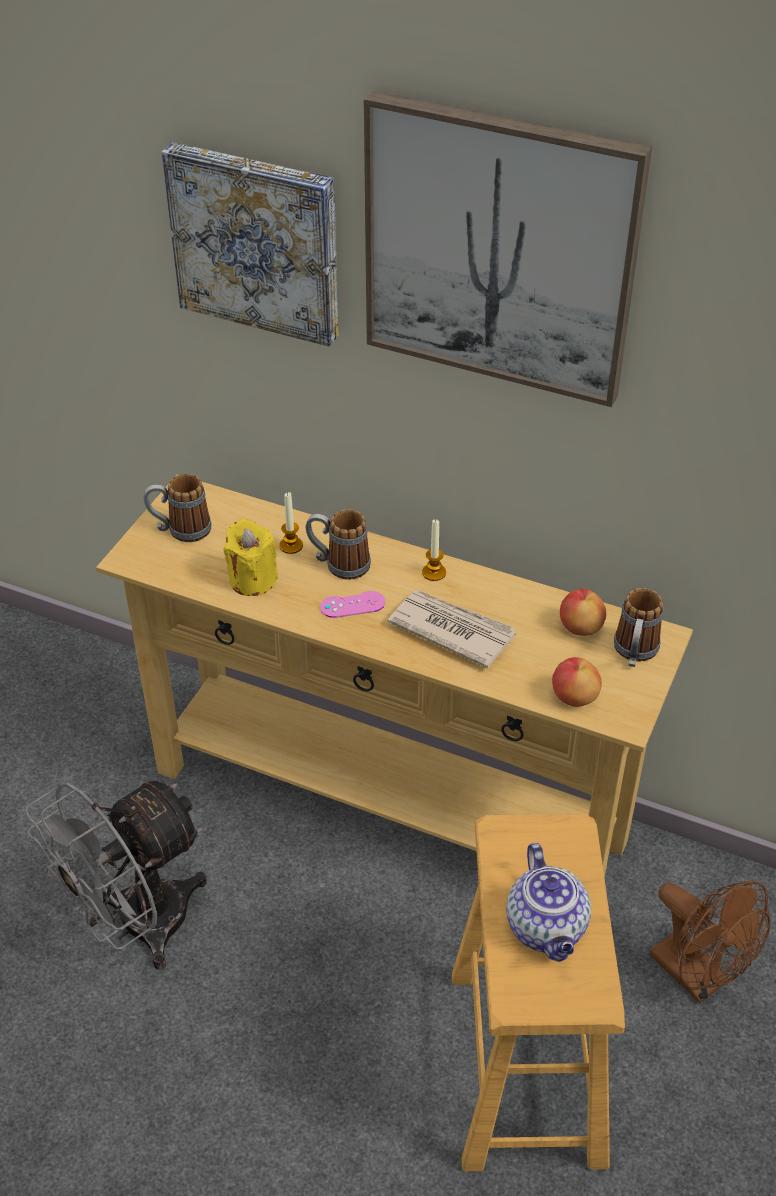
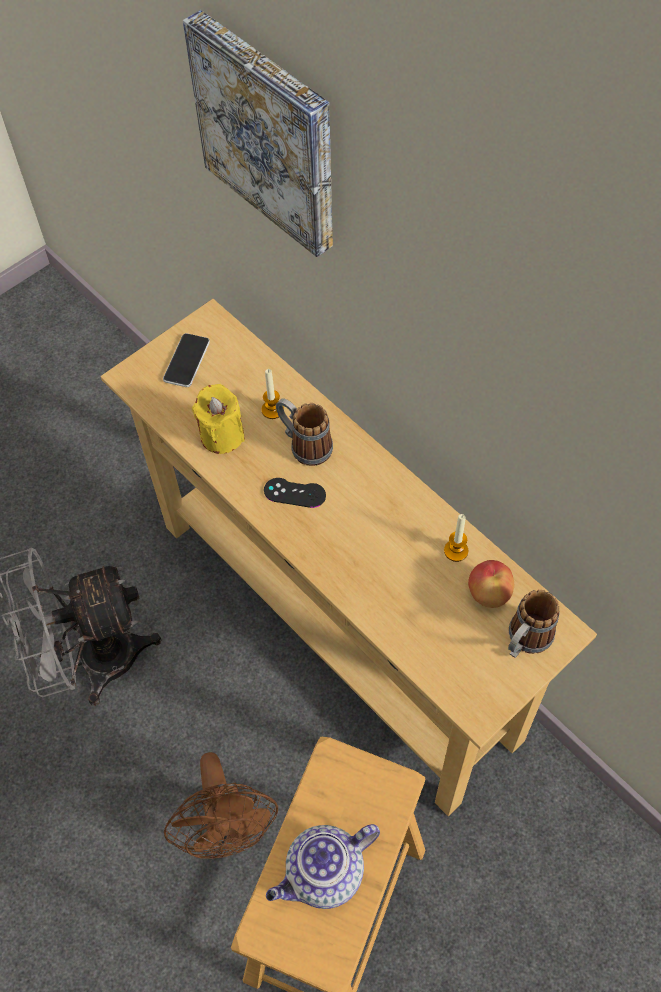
camera: 25 degrees right, 15 degrees up
(180, 530) = (186, 361): mug -> phone
(352, 605) = (294, 493): pink game controller -> black game controller
(434, 572) = (384, 483): candle -> candle (456, 551)
(451, 630) = (369, 552): newspaper -> none
(500, 249) = (468, 236): picture -> none
(547, 929) = (324, 875): teapot -> teapot turned 45 degrees clockwise
(574, 697) = (443, 667): apple -> none
(698, 977) = (521, 895): brown fan -> brown fan (229, 830)

